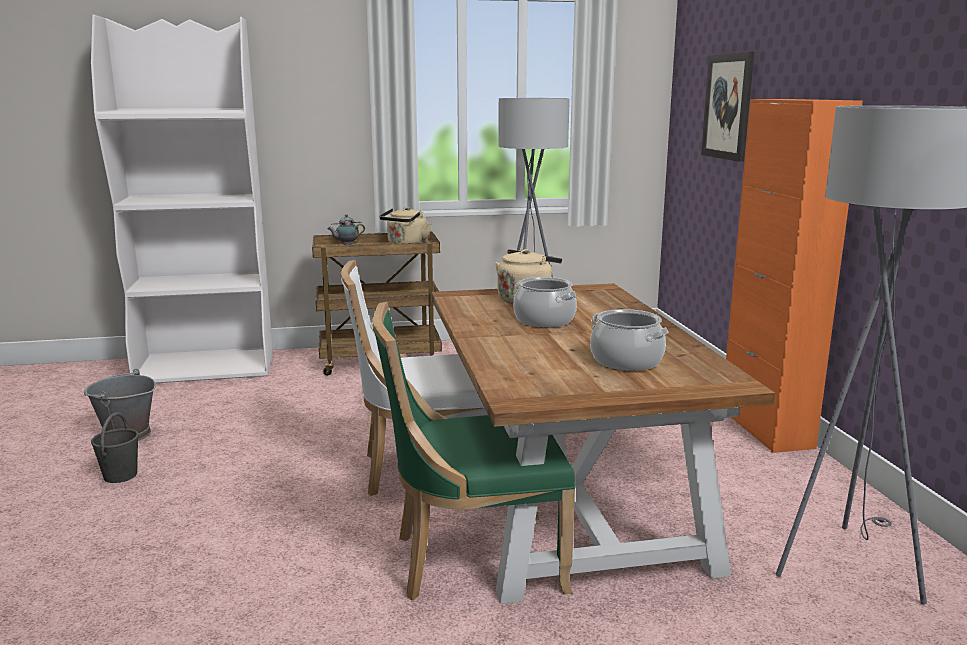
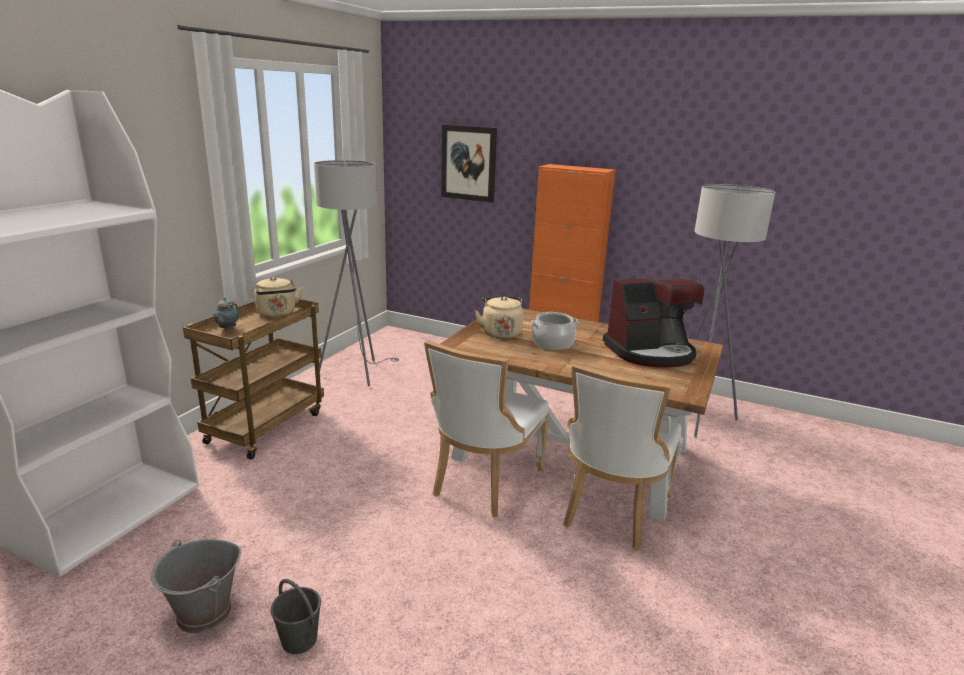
camera: 55 degrees left, 5 degrees up
(472, 560) = (612, 511): green chair -> white chair
(627, 361) = (650, 352): cooking pot -> coffee machine

